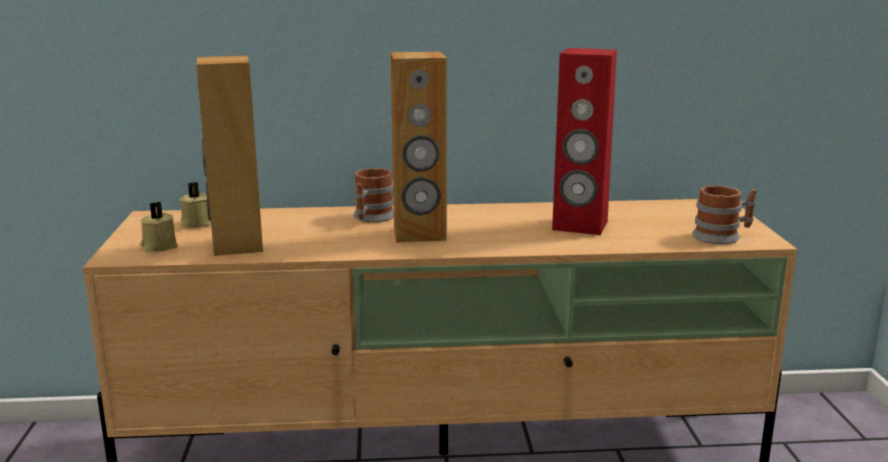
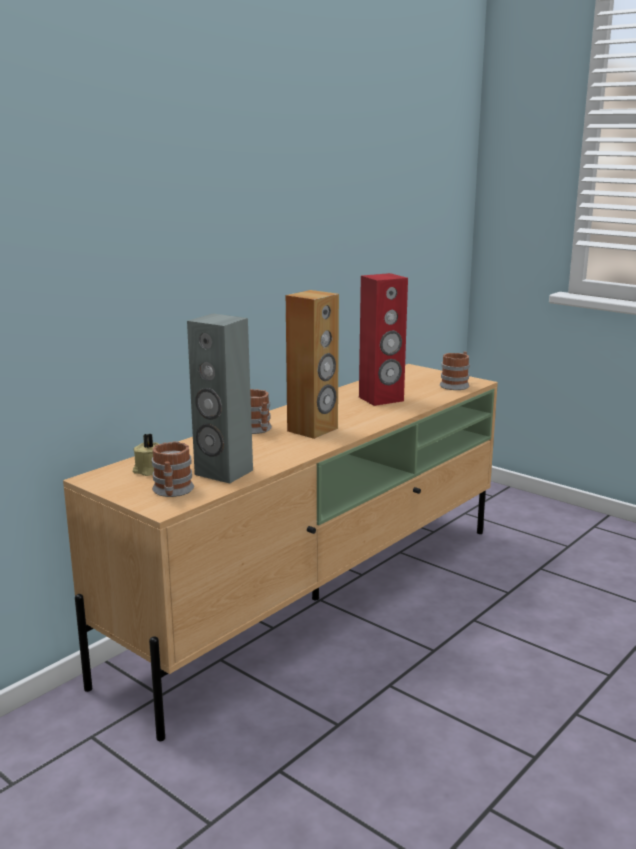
camera: 45 degrees left, 0 degrees up
(159, 246) = (172, 492): beige candle -> mug
(237, 245) = (223, 472): brown speaker -> grey speaker

